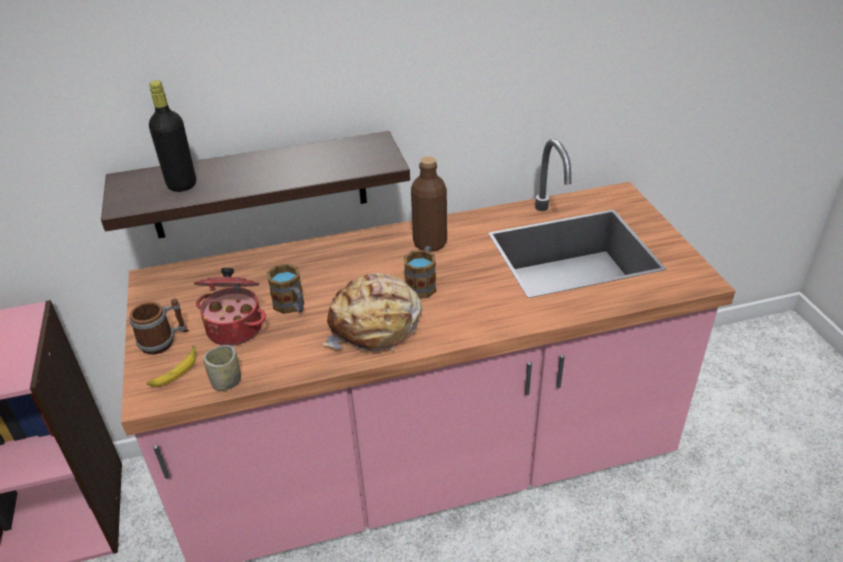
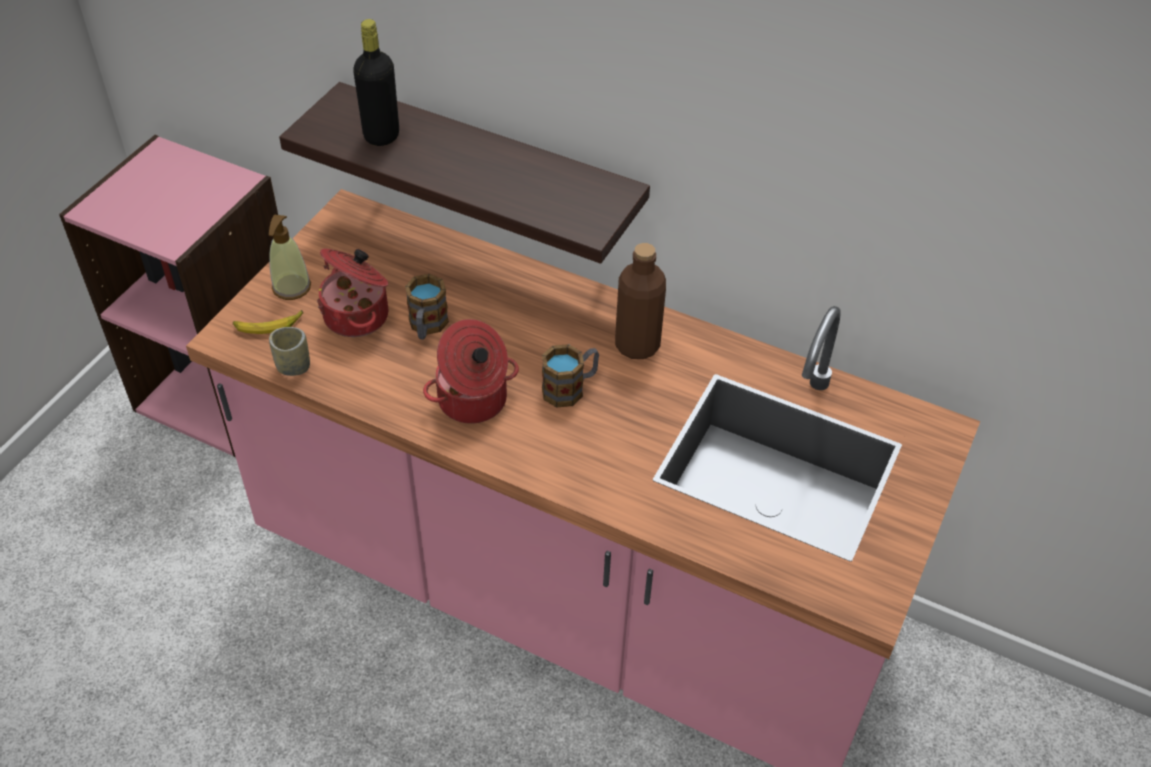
camera: 40 degrees right, 10 degrees up
(164, 341) = (291, 287): mug -> soap dispenser
(375, 325) = (473, 401): bread -> cooking pot

